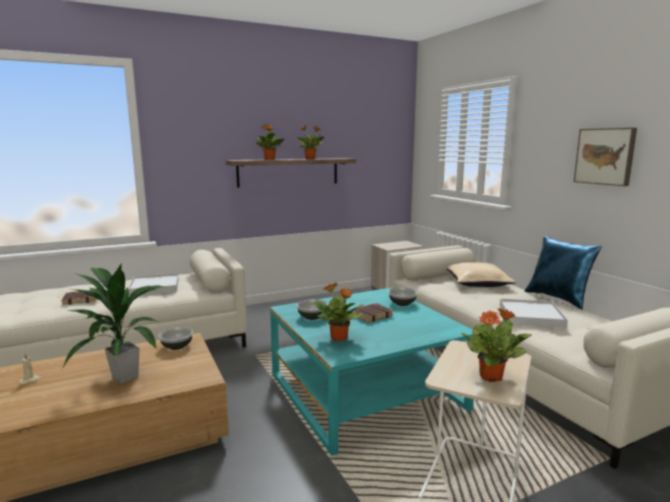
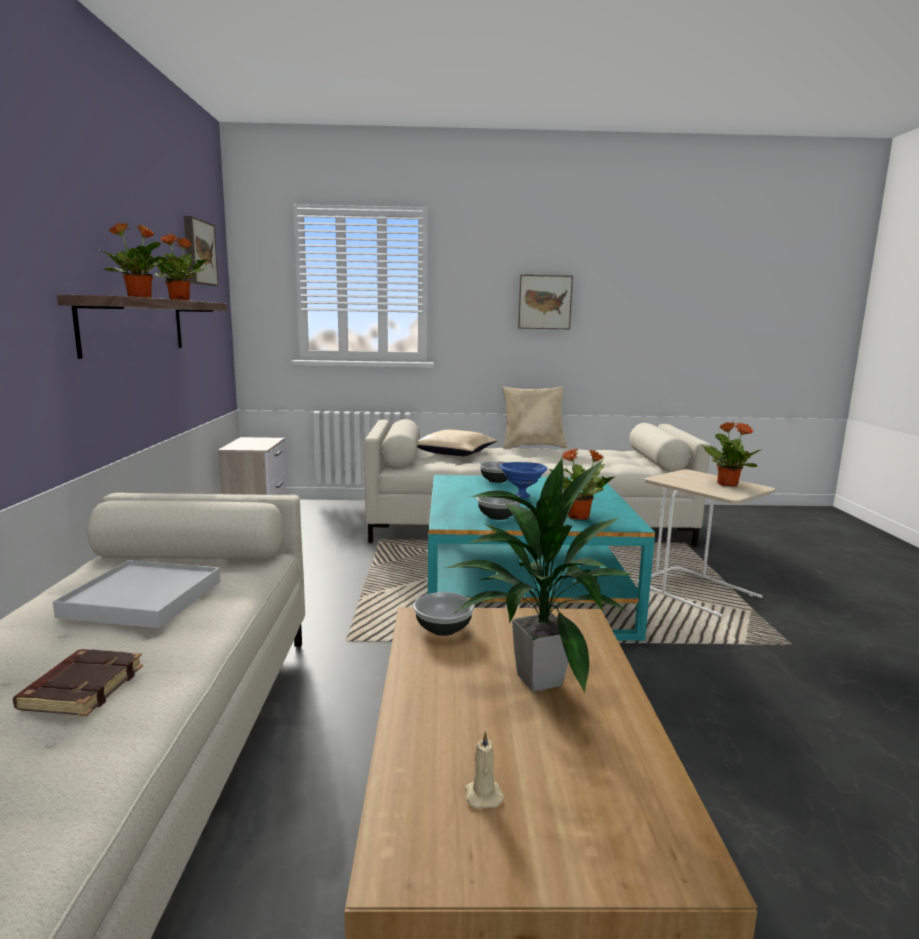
camera: 65 degrees left, 0 degrees up
(369, 128) = (198, 252): none -> picture
(371, 315) = (521, 496): brown book -> blue bowl
(530, 316) = (568, 460): white tray -> none
(558, 299) = (533, 446): blue pillow -> beige pillow

